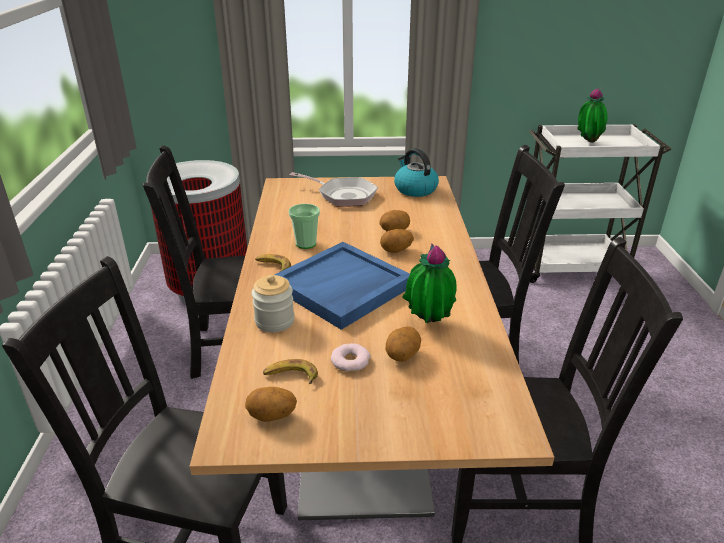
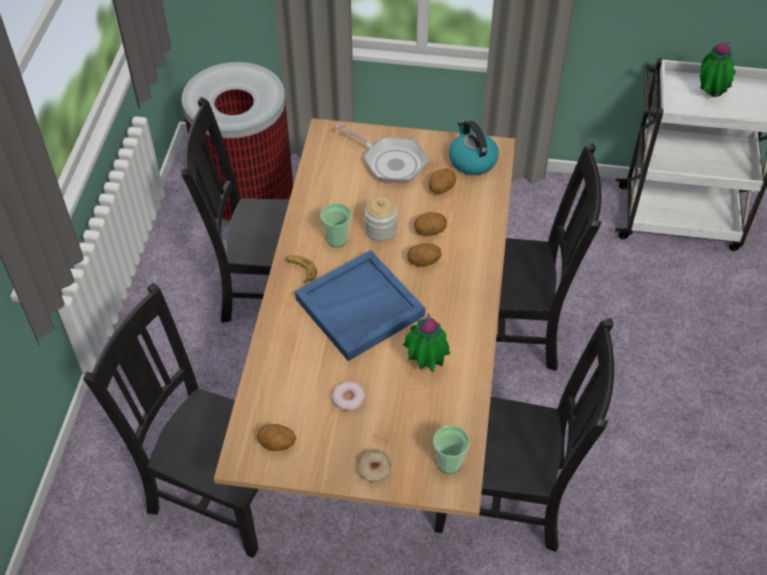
camera: 10 degrees right, 20 degrees up
(274, 321) = (292, 342): jar -> jar (381, 230)
(290, 376) = (297, 407): banana -> none
(402, 356) = (392, 399): potato -> potato (441, 189)
(403, 427) = (374, 469): none -> donut
(492, 408) = (449, 463): none -> cup

